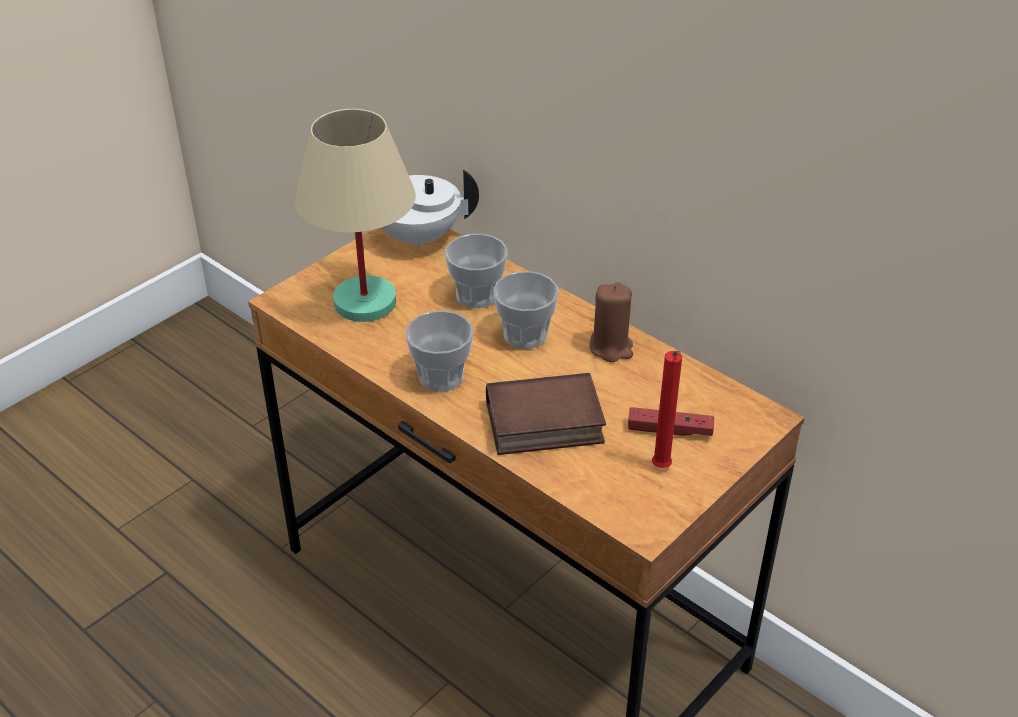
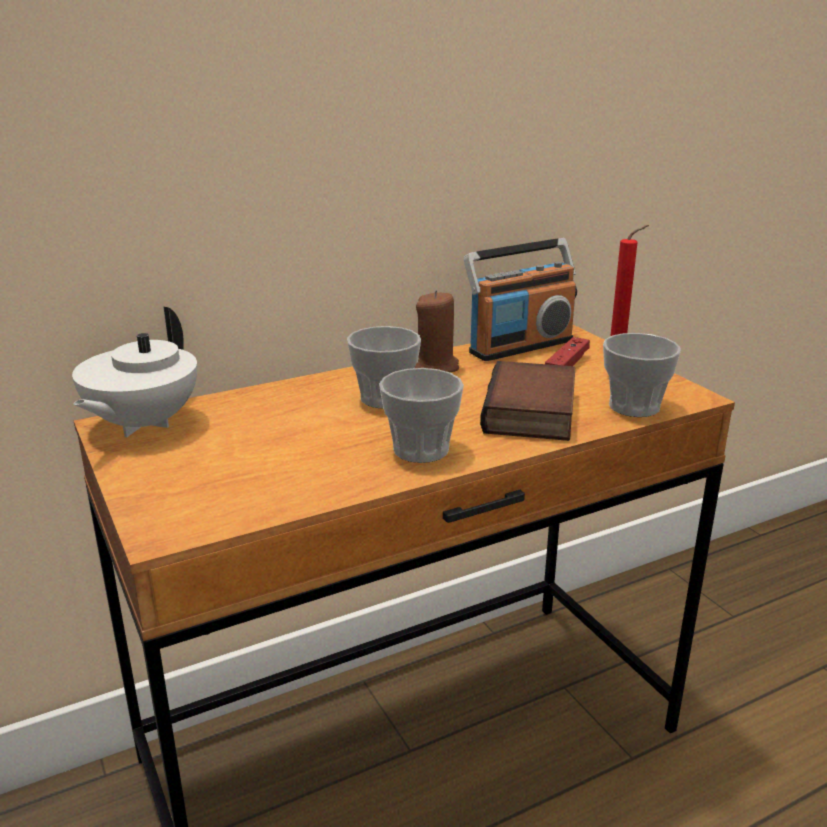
camera: 70 degrees left, 15 degrees down
(366, 302) = (237, 473): beige table lamp -> none
(477, 295) = (293, 410): cup -> cup (634, 406)
(702, 390) = (520, 346): none -> radio

